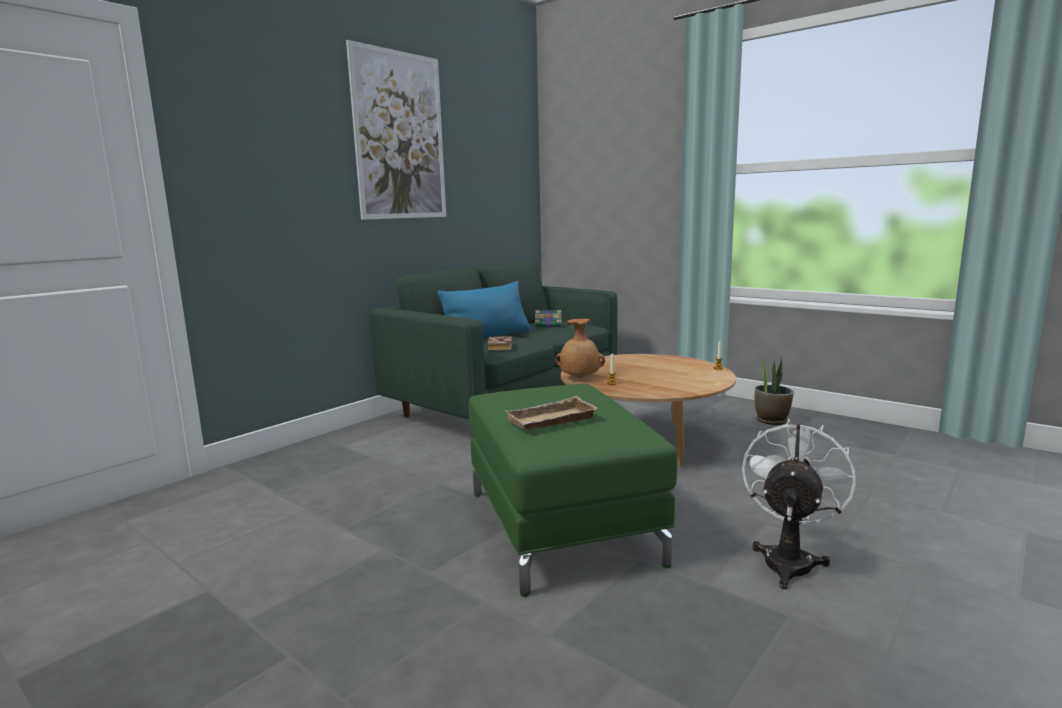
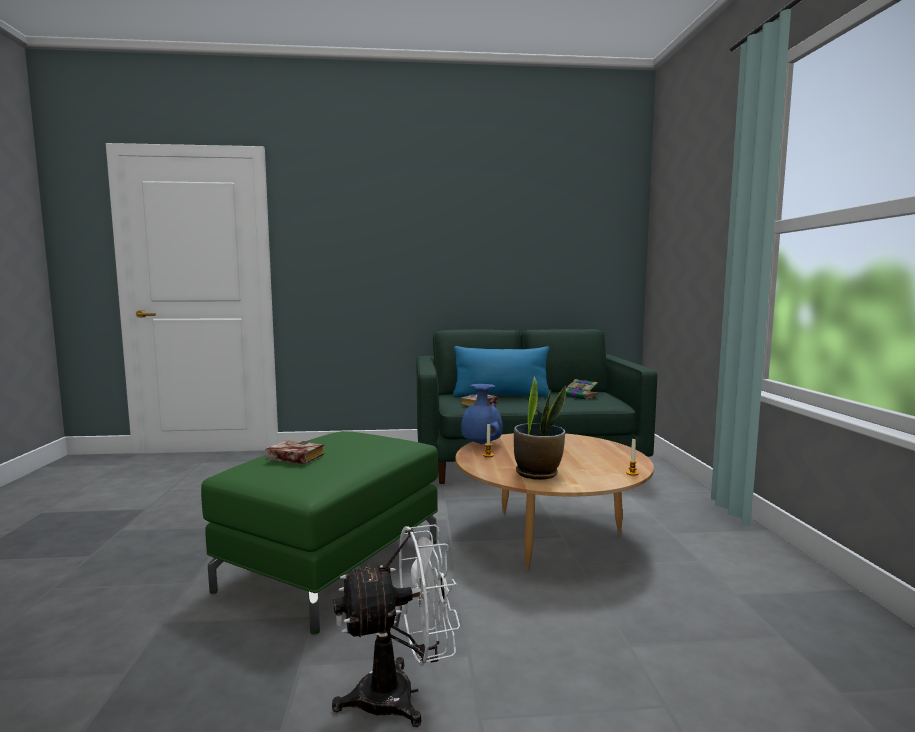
camera: 45 degrees right, 5 degrees down
(400, 136) = (464, 213): picture -> none
(551, 421) = (292, 458): beige tray -> book
(580, 378) = (481, 444): brown vase -> blue vase
(771, 420) = (753, 574): potted plant -> potted plant (537, 473)

